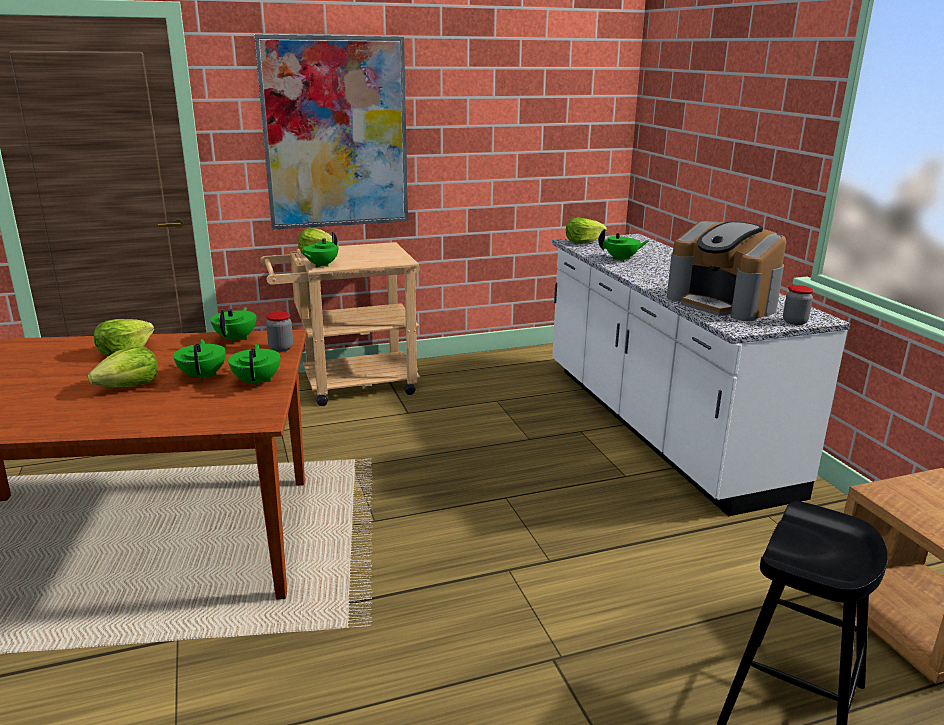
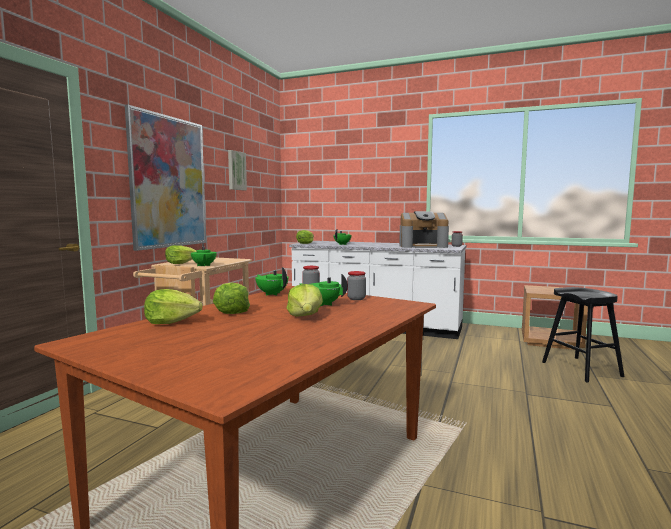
camera: 50 degrees left, 15 degrees down
(60, 348) = (172, 322): none -> lettuce
(257, 381) = (356, 298): green teapot -> jar
(493, 101) = (236, 170): none -> picture

